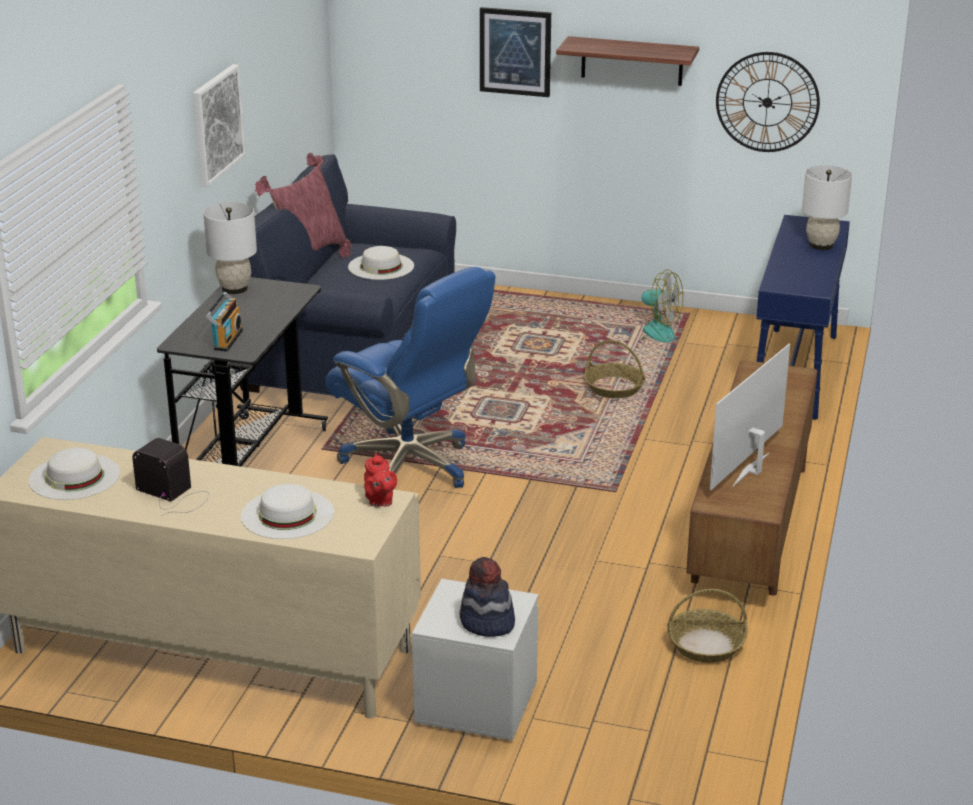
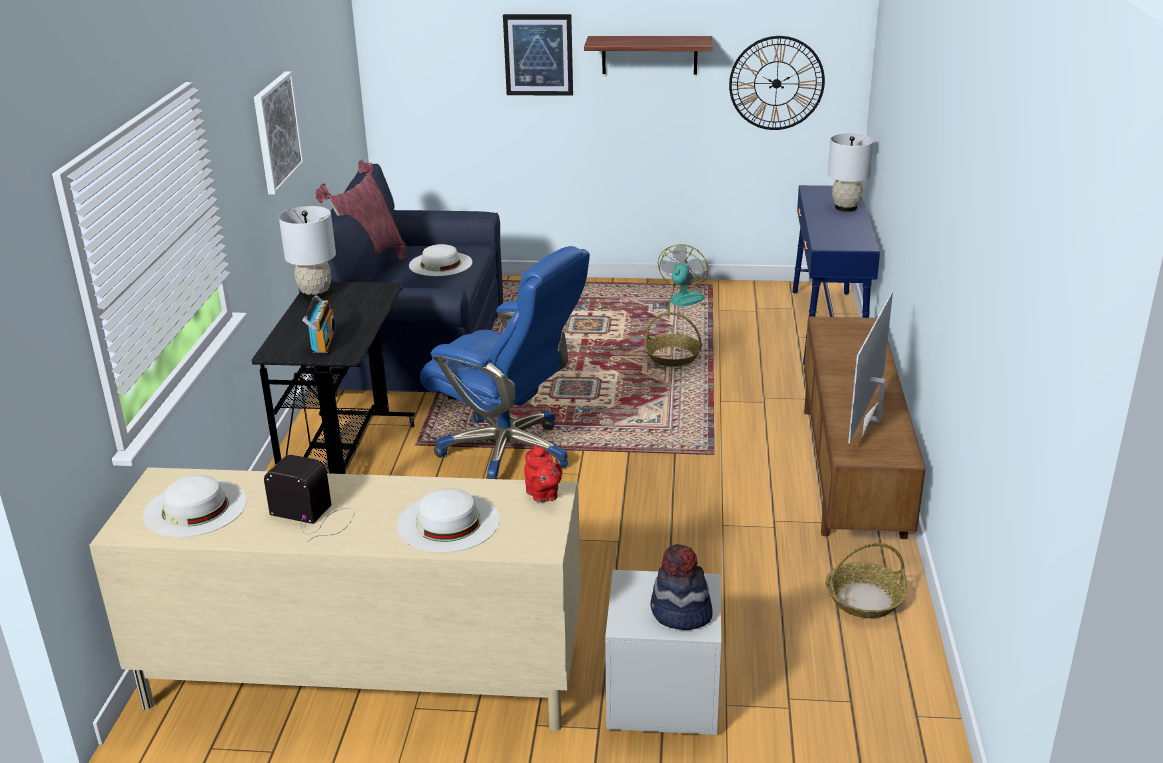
camera: 10 degrees left, 0 degrees up
(650, 332) = (684, 304): fan -> fan turned 90 degrees counterclockwise

